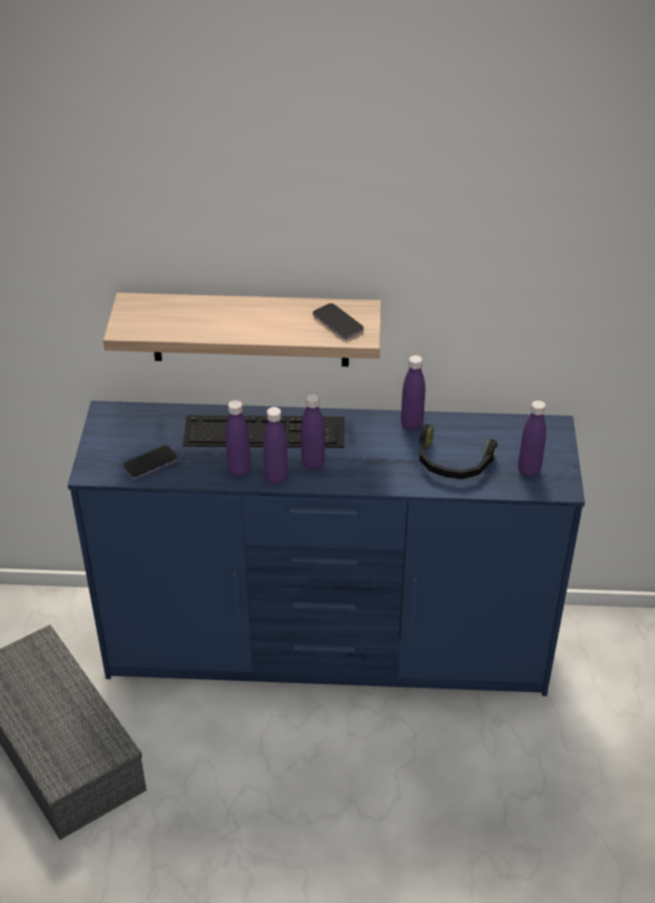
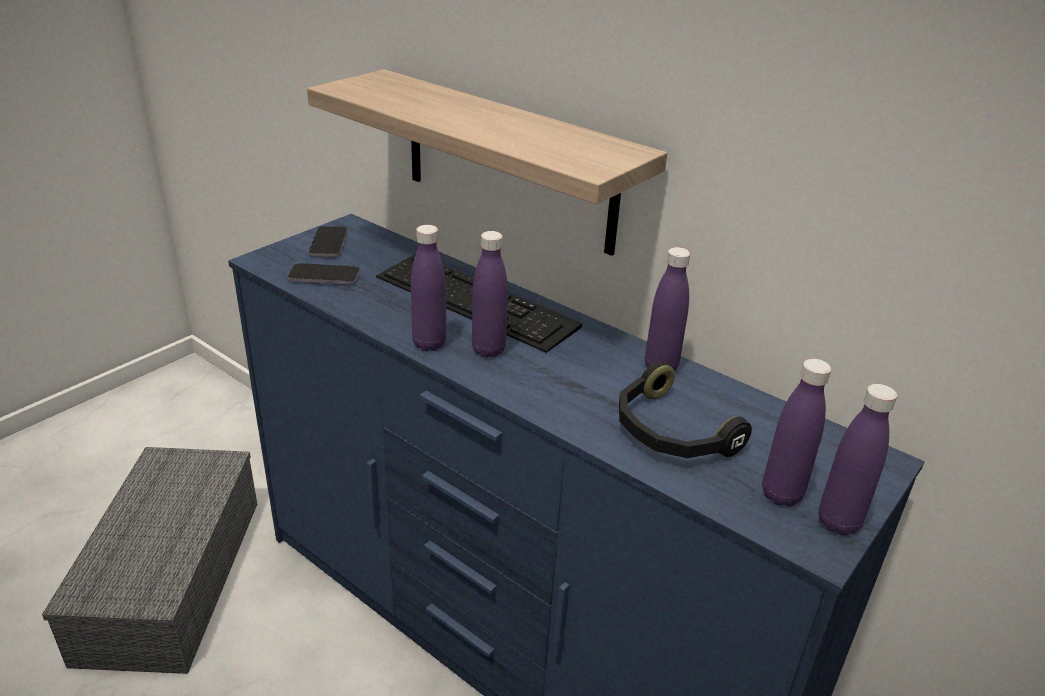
camera: 35 degrees right, 10 degrees down
(239, 470) = (400, 320): purple bottle -> purple bottle (838, 523)
(338, 323) = (578, 150): phone -> phone (328, 244)

